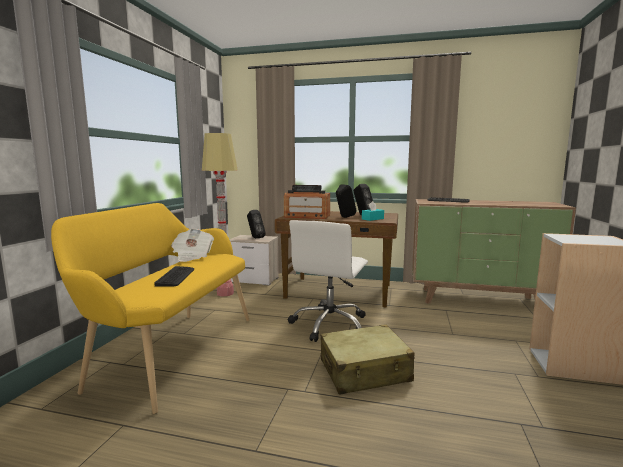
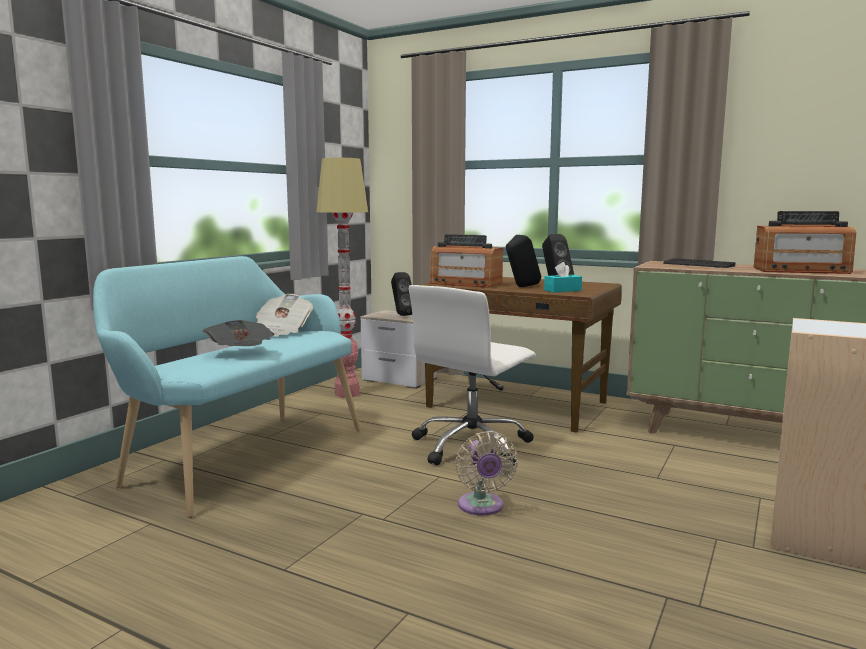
camera: 15 degrees right, 0 degrees up
(170, 351) = (240, 455): yellow bench -> turquoise bench
(176, 277) = (241, 353): keyboard -> newspaper
(364, 371) = (482, 507): beige suitcase -> beige fan
(509, 203) = (801, 271): none -> radio

